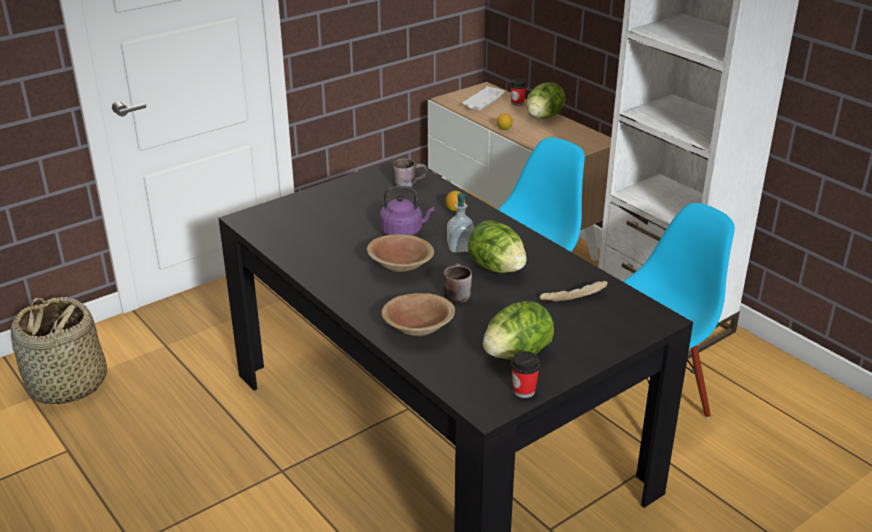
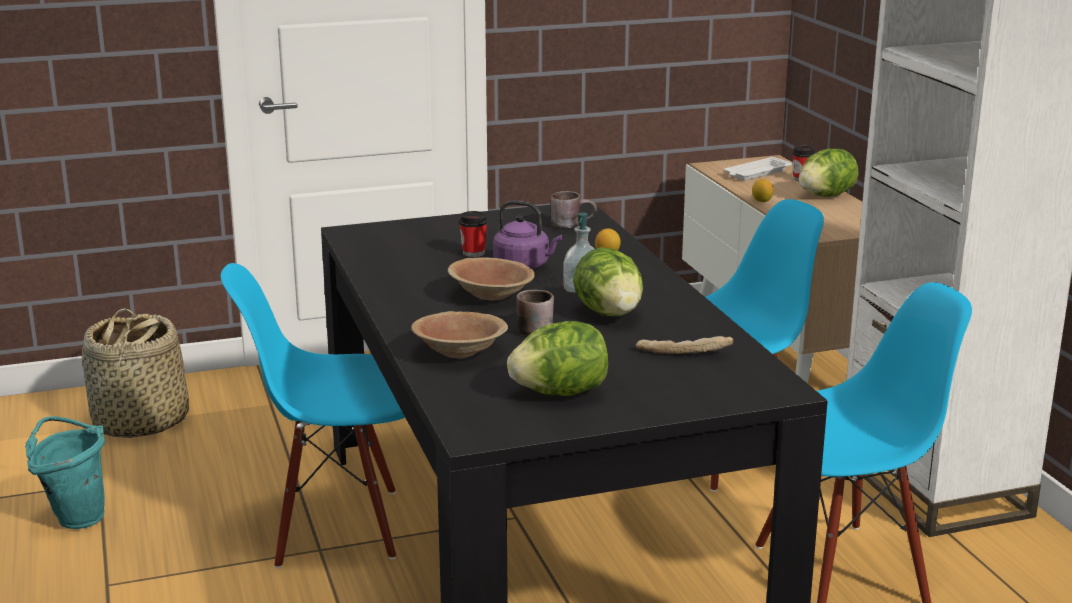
camera: 20 degrees right, 10 degrees down
(67, 487) = (75, 517): none -> turquoise bucket
(282, 447) = (337, 526): none -> blue chair
(524, 391) = (536, 427): cup -> cup (473, 253)

